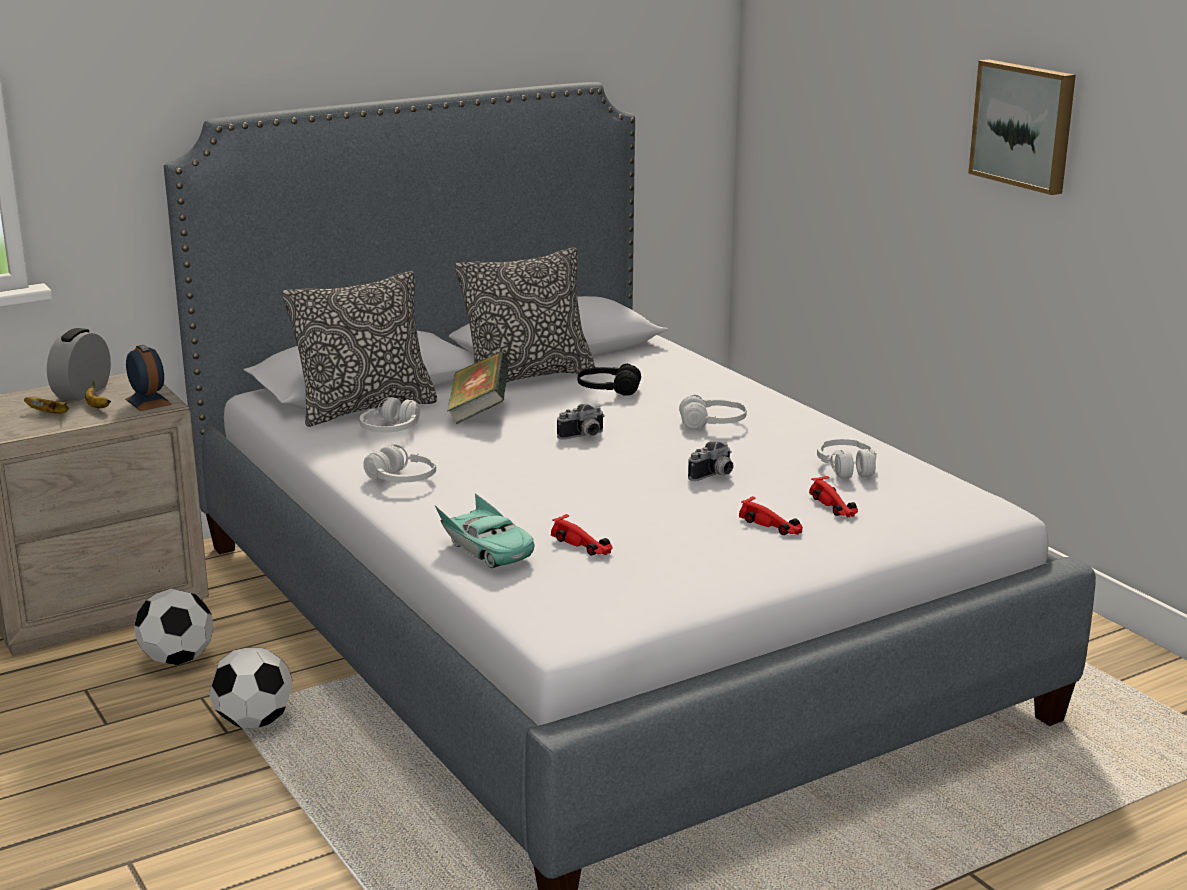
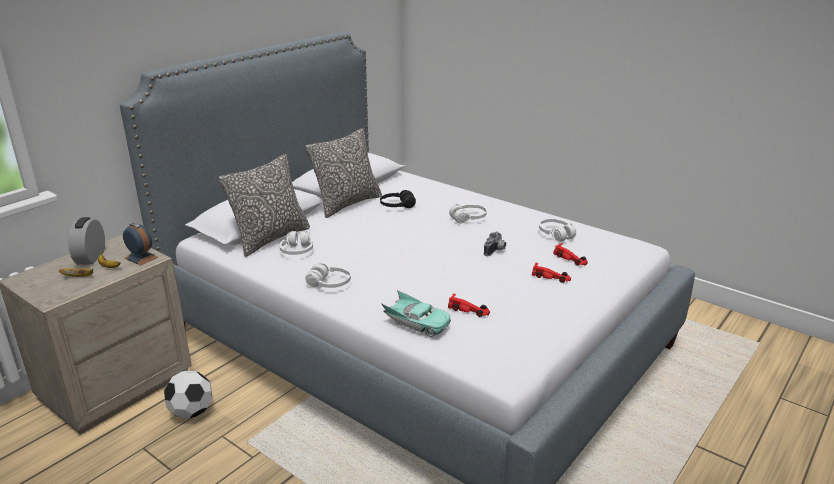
camera: 20 degrees left, 5 degrees up
(254, 722) = (265, 445): football -> none
(479, 411) = (338, 230): book -> none
(583, 436) = (408, 237): camera -> none
(1025, 125) = (597, 41): picture -> none

